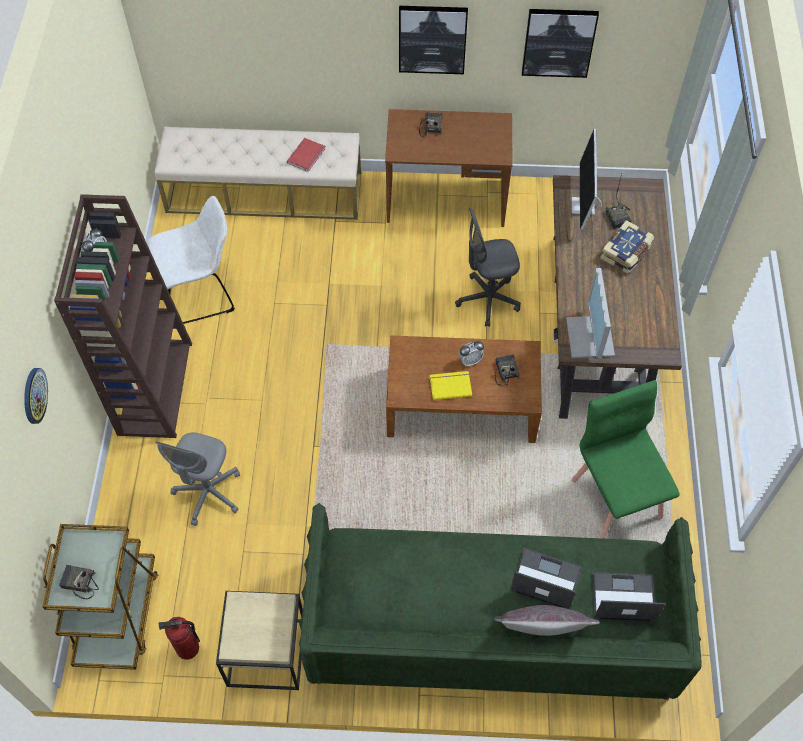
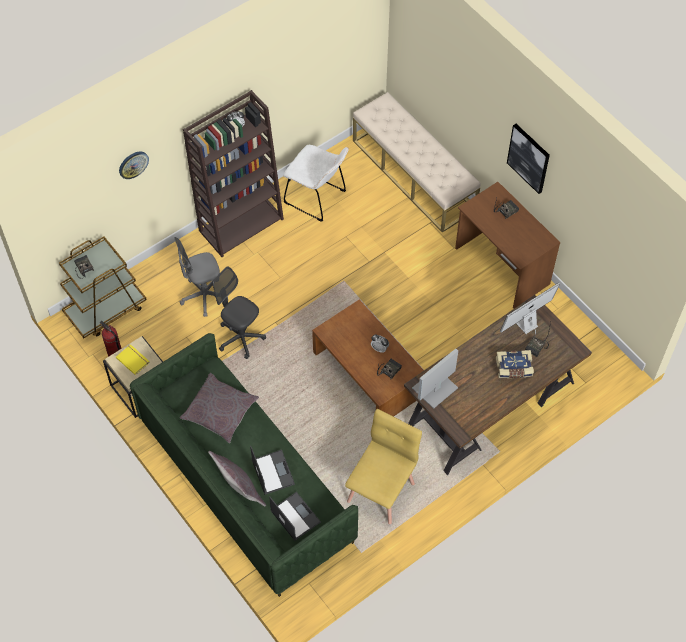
camera: 50 degrees right, 0 degrees up
(307, 156) = (436, 171): red book -> none
(414, 577) = (220, 411): none -> grey pillow
(450, 385) = (354, 350): yellow book -> yellow book (133, 359)
(488, 300) = (452, 337): grey office chair -> grey office chair (241, 338)
(558, 42) = (593, 218): picture -> none
(616, 497) = (381, 492): green chair -> yellow chair

